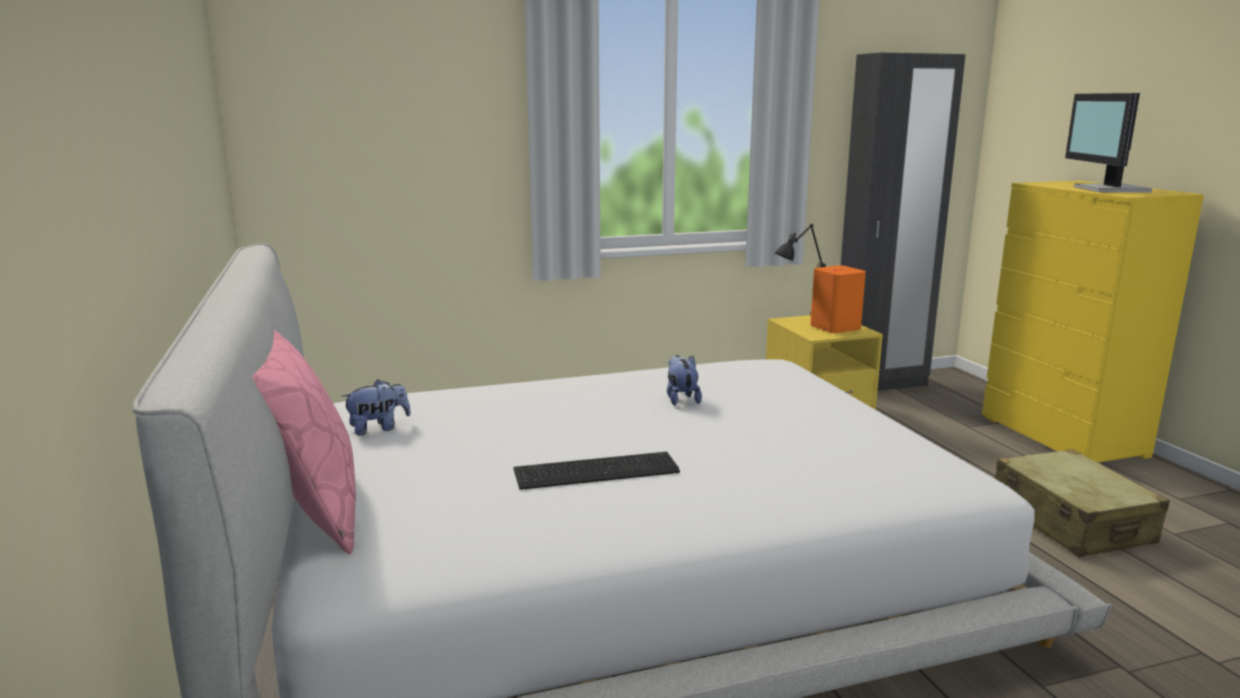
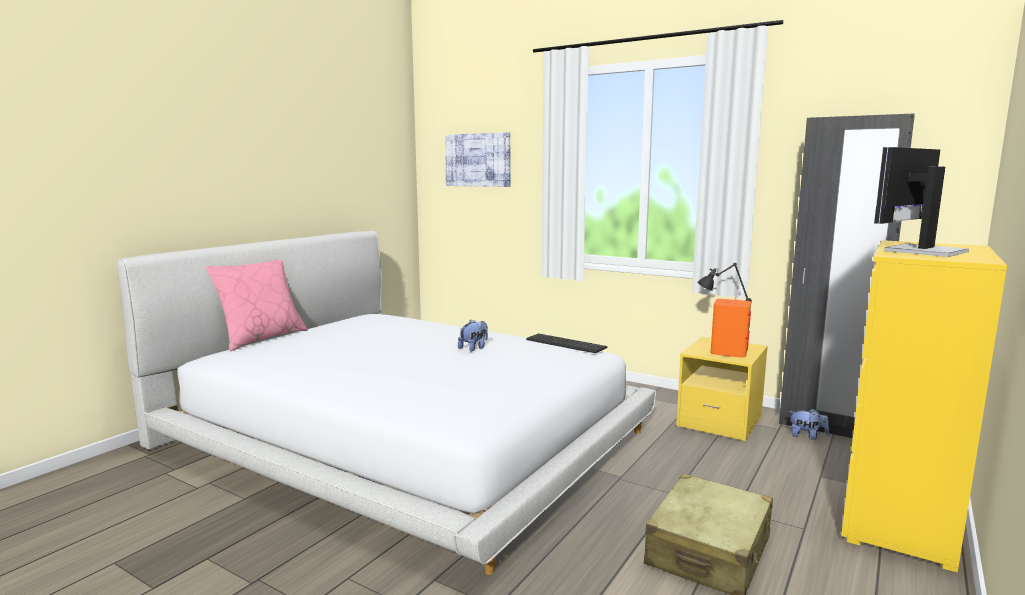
camera: 50 degrees right, 5 degrees down
(378, 428) = (349, 323): plush toy -> plush toy (807, 436)
(379, 95) = (478, 160): none -> picture
(593, 470) = (349, 356): keyboard -> keyboard (565, 343)

